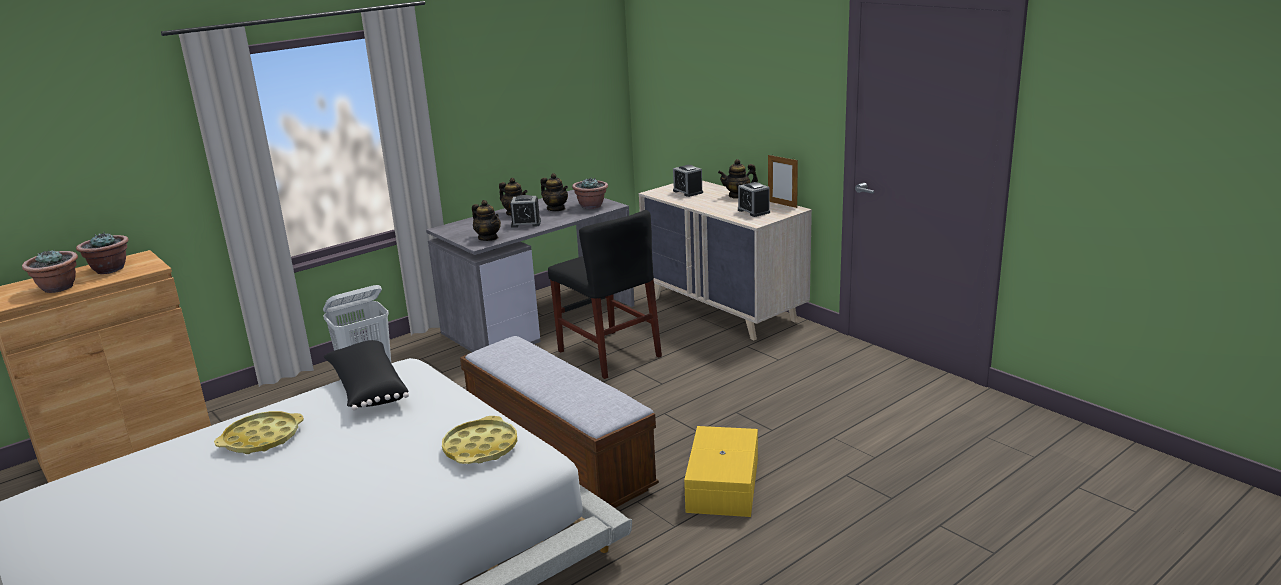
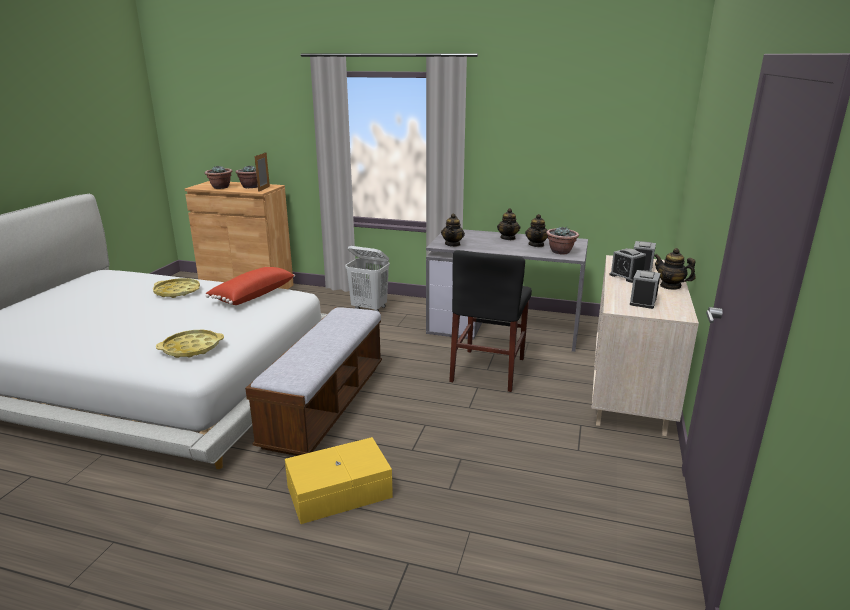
camera: 55 degrees right, 0 degrees up
(367, 389) = (252, 295): black pillow -> red pillow
(526, 223) = (495, 245): alarm clock -> alarm clock (626, 276)
(782, 204) = (684, 308): picture frame -> picture frame (264, 189)

